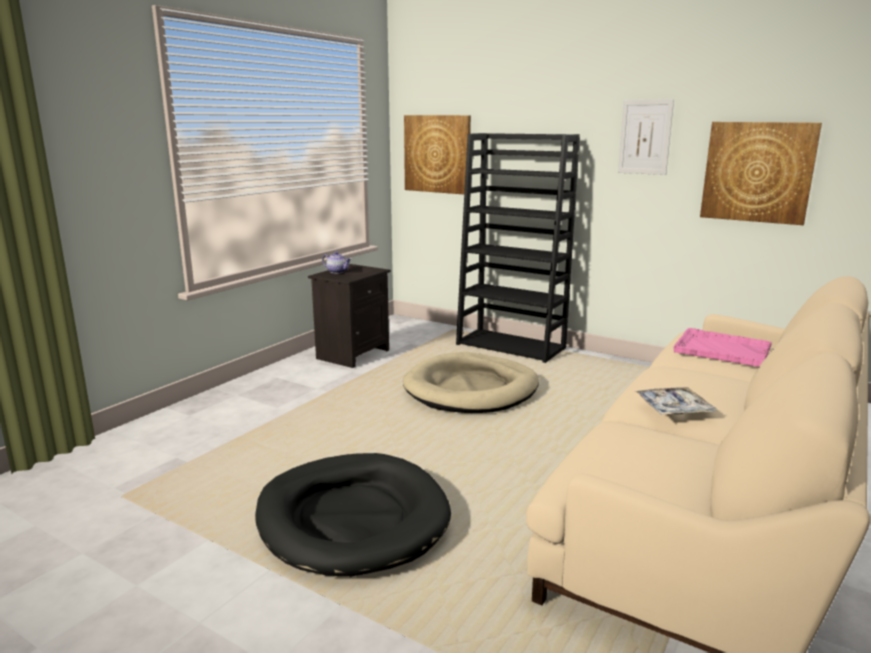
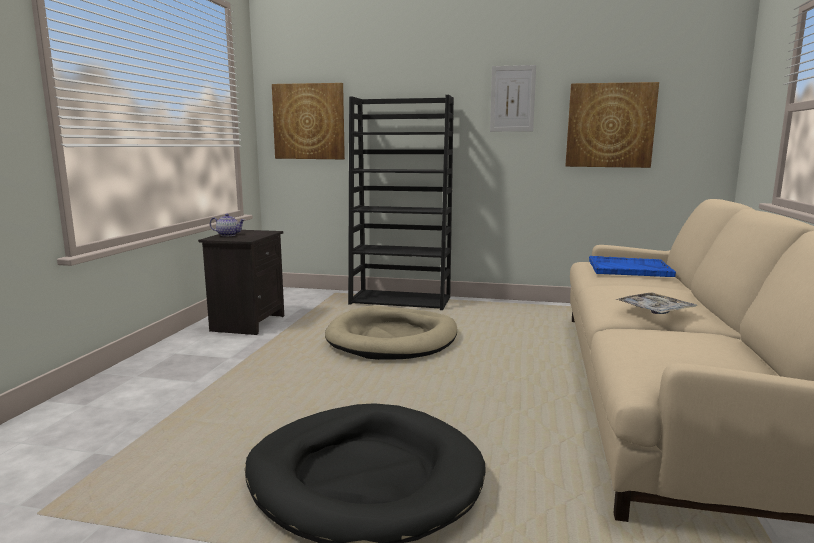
camera: 20 degrees left, 5 degrees down
(721, 349) = (628, 269): pink tray -> blue tray

